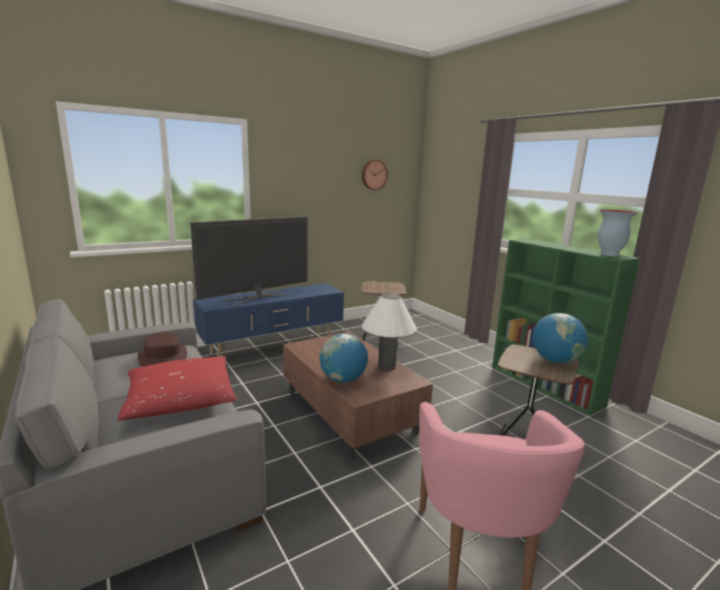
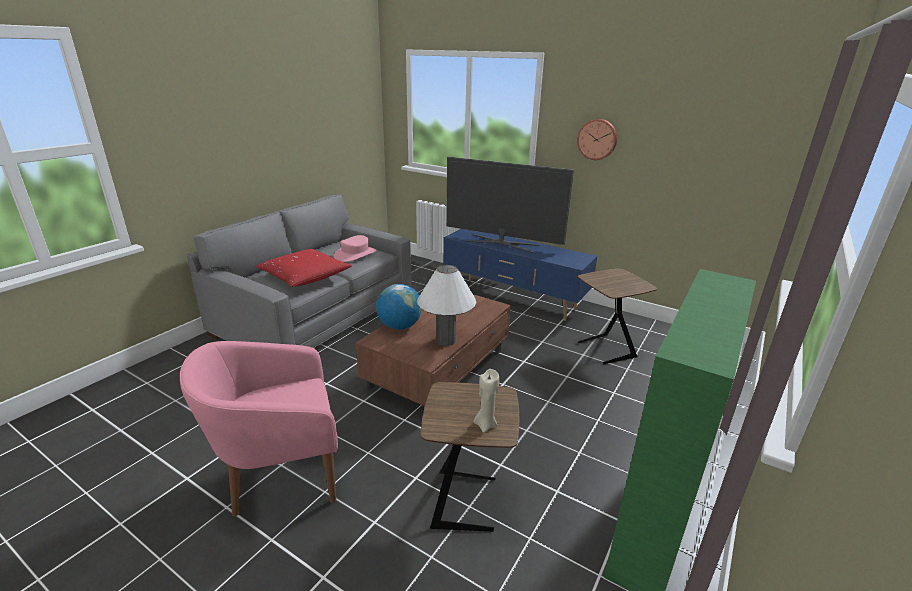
camera: 65 degrees right, 10 degrees up
(163, 358) = (355, 254): brown hat -> pink hat
(373, 175) = (717, 125): wall clock -> wall clock (597, 139)
(555, 360) = (485, 424): globe -> beige candle
(609, 254) = (707, 347): vase -> none

